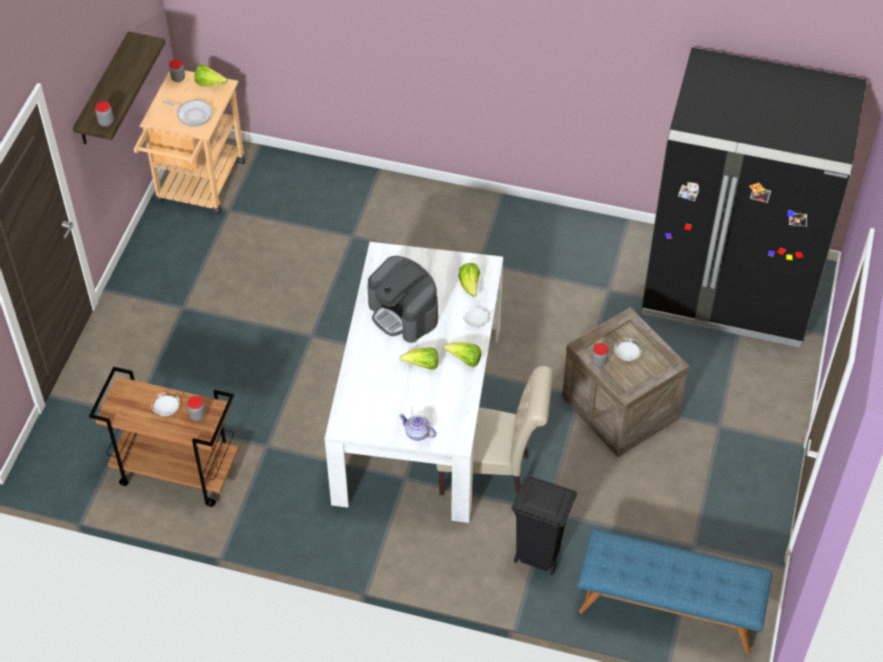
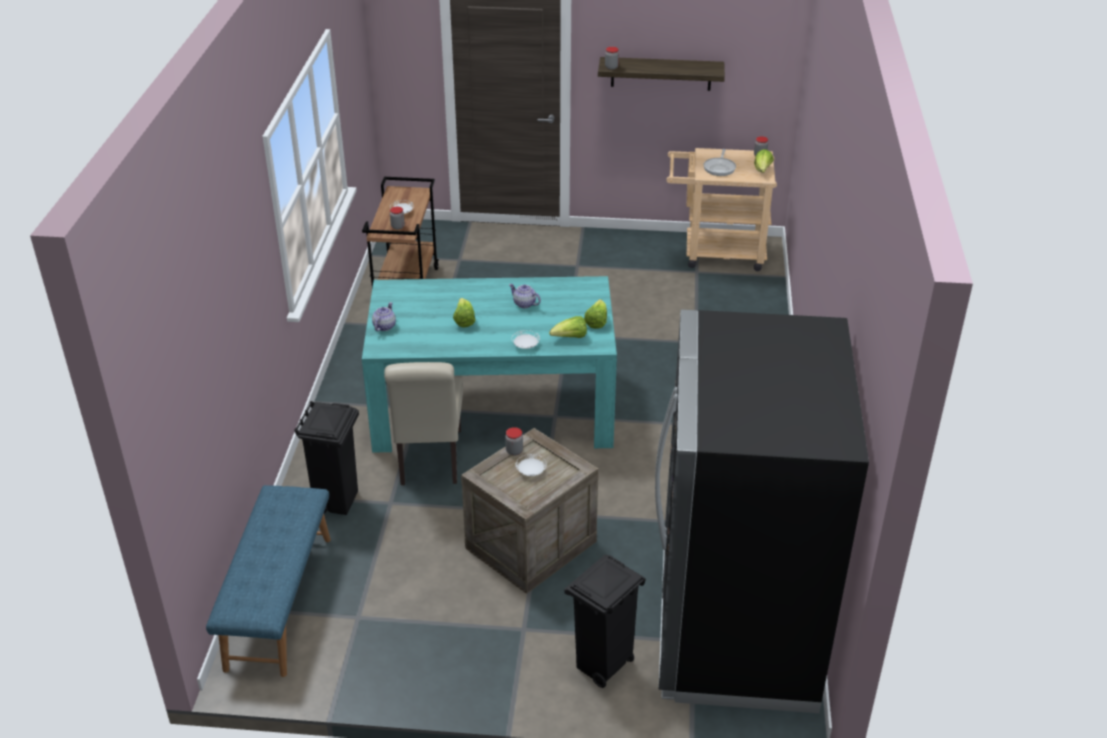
camera: 80 degrees right, 15 degrees down
(404, 313) = (524, 304): coffee machine -> teapot
(418, 412) = (494, 407): white dining table -> turquoise dining table
(465, 360) = (475, 344): lettuce -> lettuce (596, 322)
(763, 379) = (602, 666): none -> black trash can

